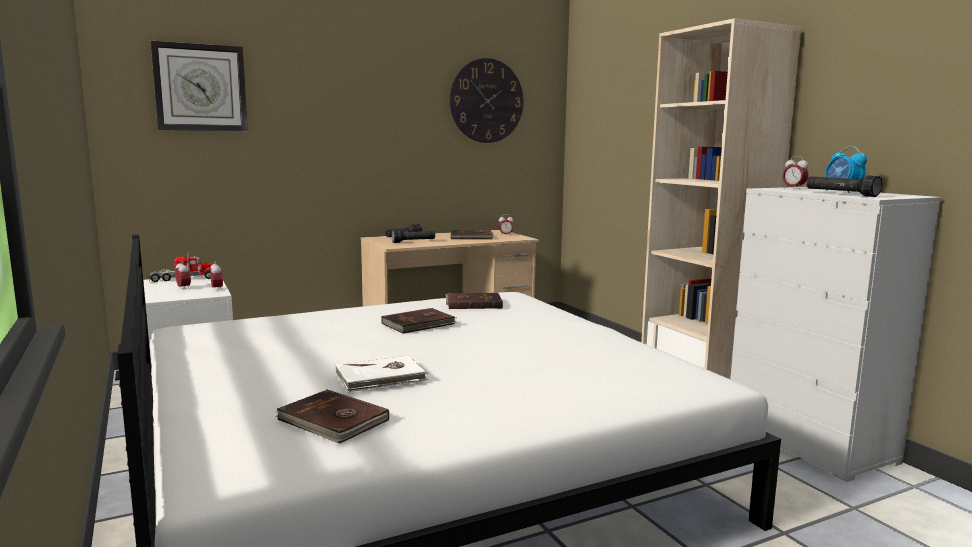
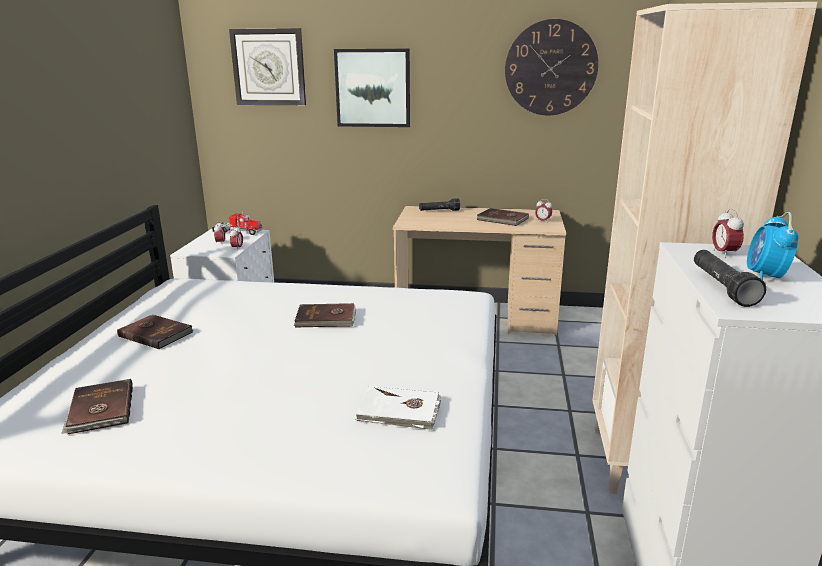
camera: 35 degrees right, 10 degrees up
(323, 114) = (373, 88): none -> picture
(381, 378) = (197, 375): white book -> white book (399, 411)
(413, 242) = (435, 219): black flashlight -> none
(473, 303) = (413, 302): brown book -> brown book (156, 334)

